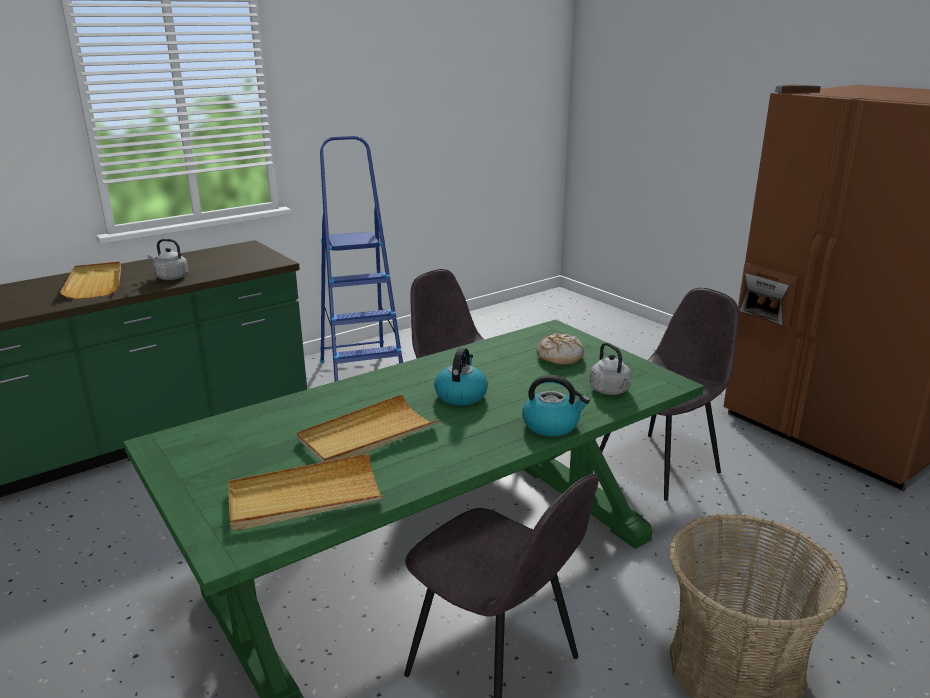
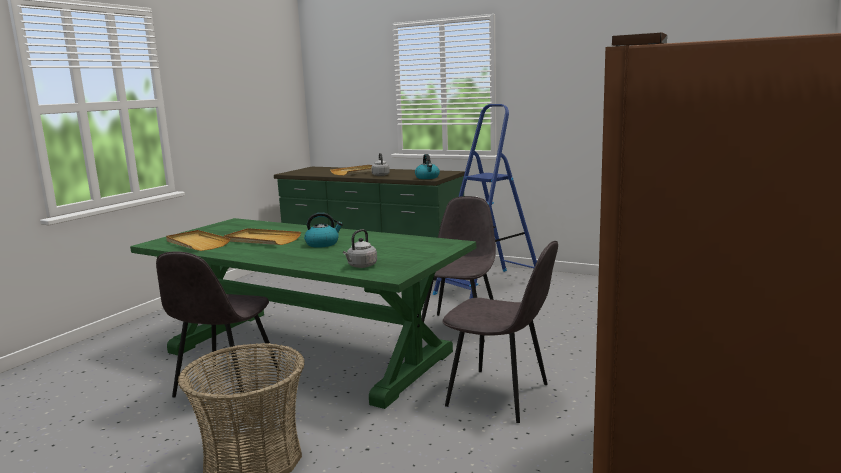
camera: 65 degrees right, 10 degrees down
(552, 425) = (298, 262): kettle -> kettle (427, 177)
(559, 356) = (405, 250): bread -> none

